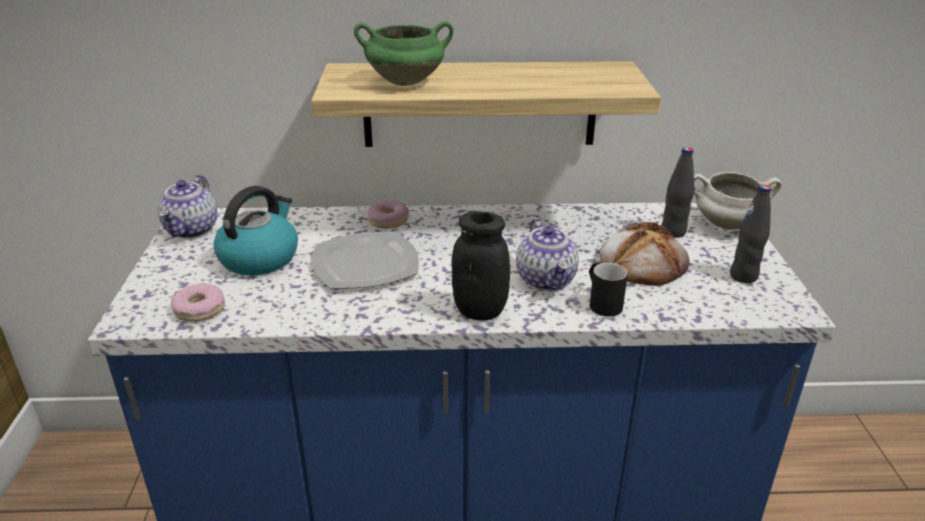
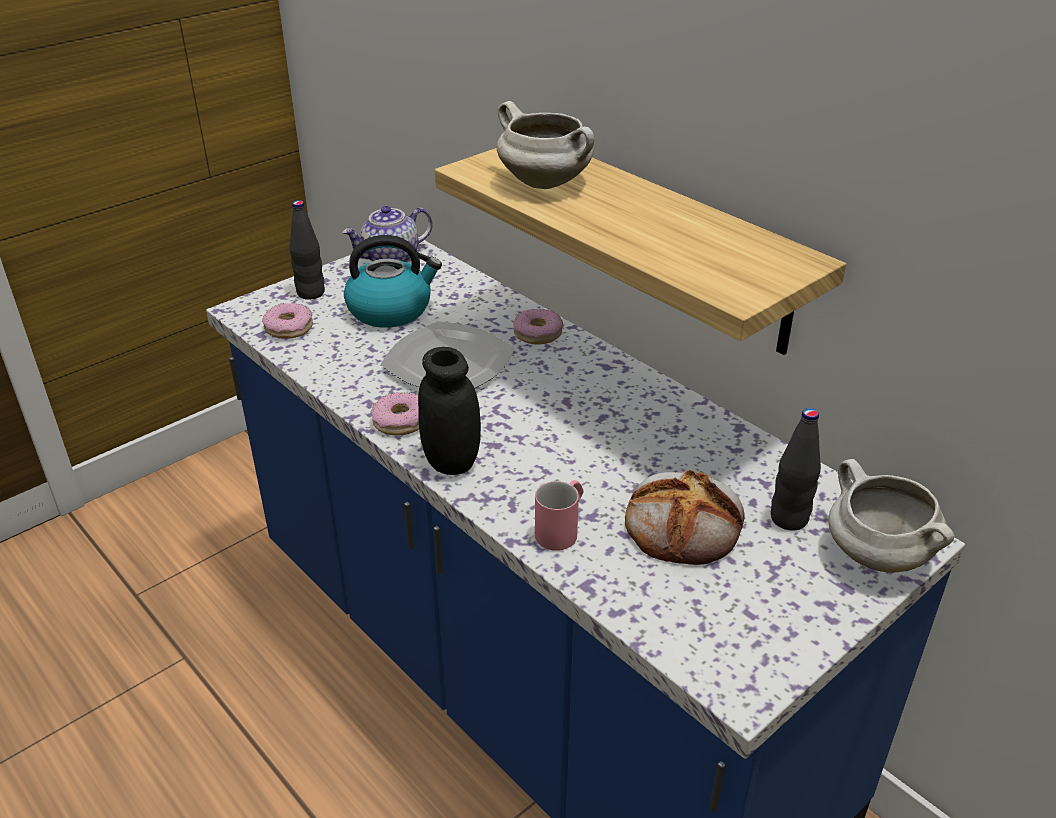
camera: 50 degrees right, 5 degrees up
(405, 311) = (400, 421): none -> donut
(406, 82) = (546, 183): green cooking pot -> white cooking pot
(546, 280) = (558, 475): teapot -> none
(601, 302) = (561, 529): black mug -> pink mug
(743, 276) = (762, 616): black bottle -> black bottle (311, 293)

